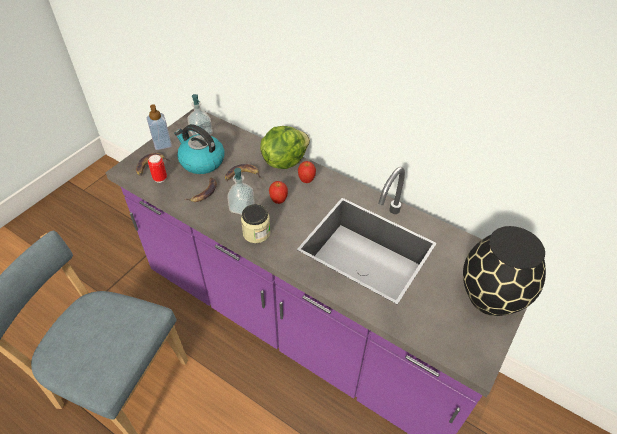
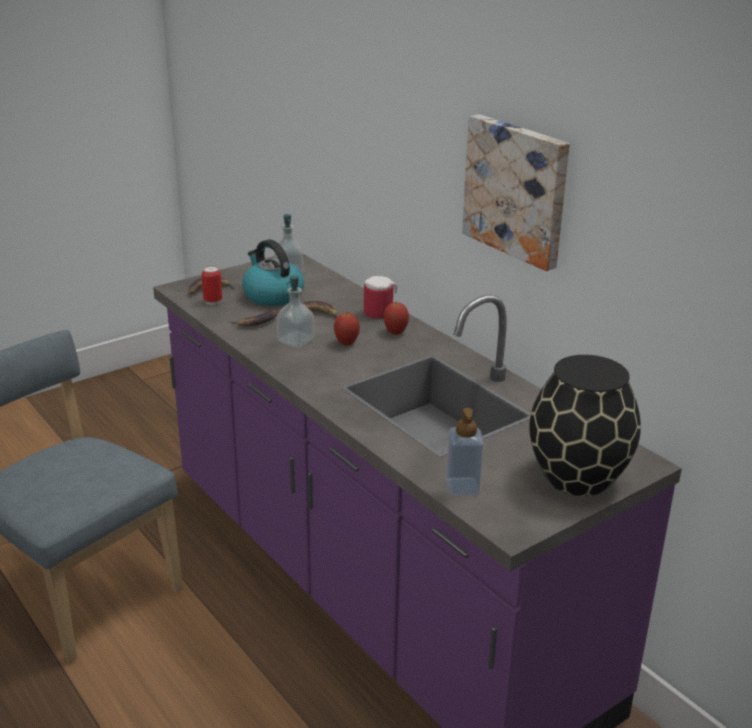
camera: 20 degrees right, 20 degrees down
(162, 144) = (235, 274): soap dispenser -> soap dispenser (462, 487)
(256, 233) = (299, 364): jar -> none
(284, 161) = (378, 311): lettuce -> mug
(409, 85) = (518, 189): none -> picture

